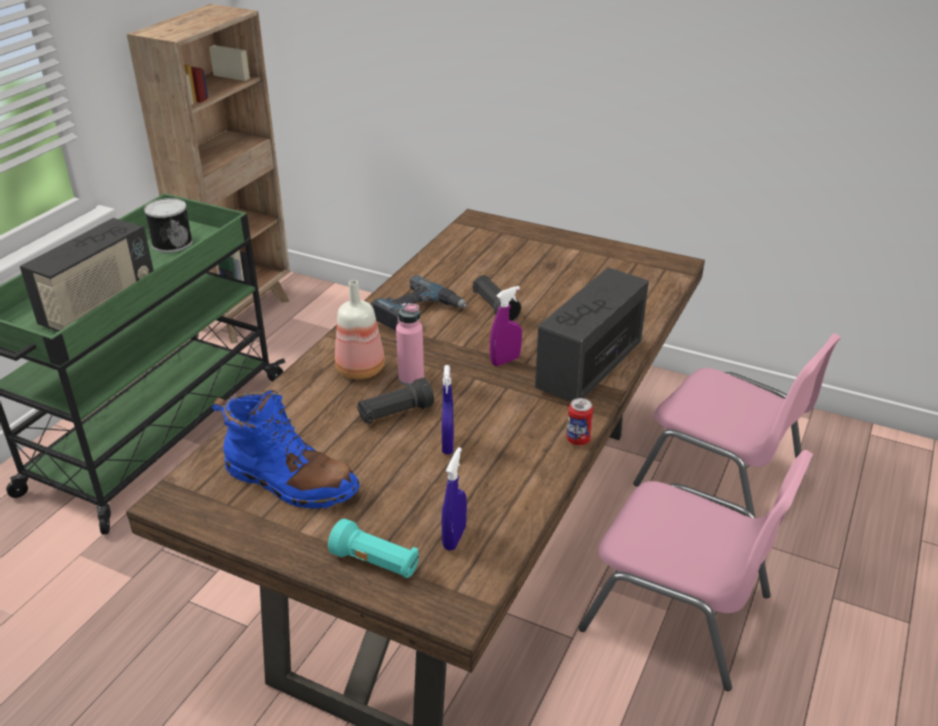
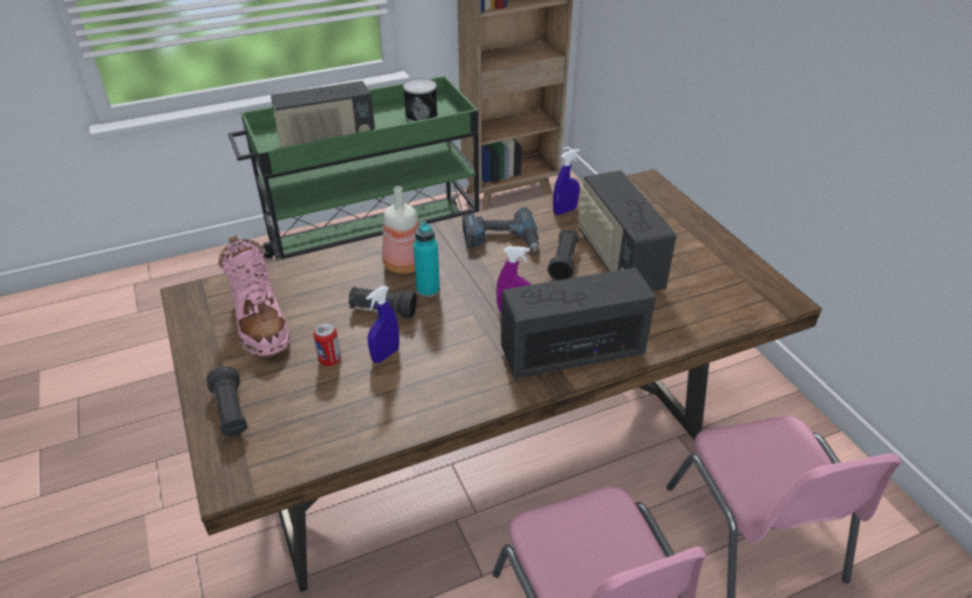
camera: 40 degrees right, 5 degrees up
(290, 482) = (260, 322): blue boot -> pink boot
(376, 563) = (231, 413): turquoise flashlight -> black flashlight
(411, 379) = (428, 290): pink bottle -> turquoise bottle
(454, 538) = (297, 428): blue spray bottle -> blue spray bottle (565, 211)
(533, 288) = (618, 261): none -> radio
(578, 440) = (481, 409): can -> can (330, 360)

